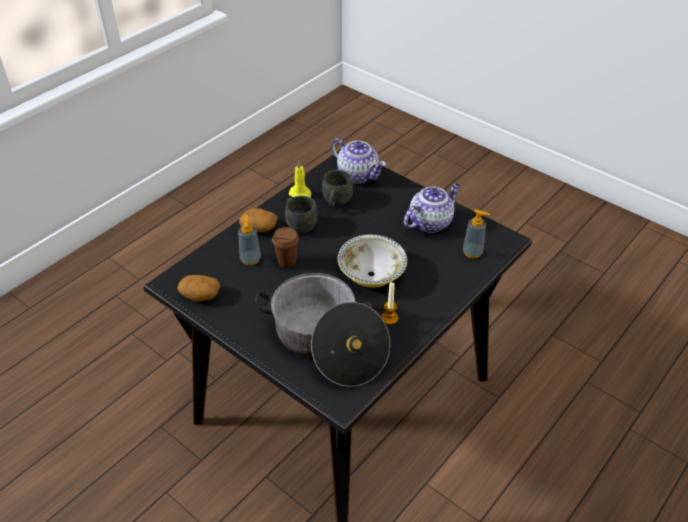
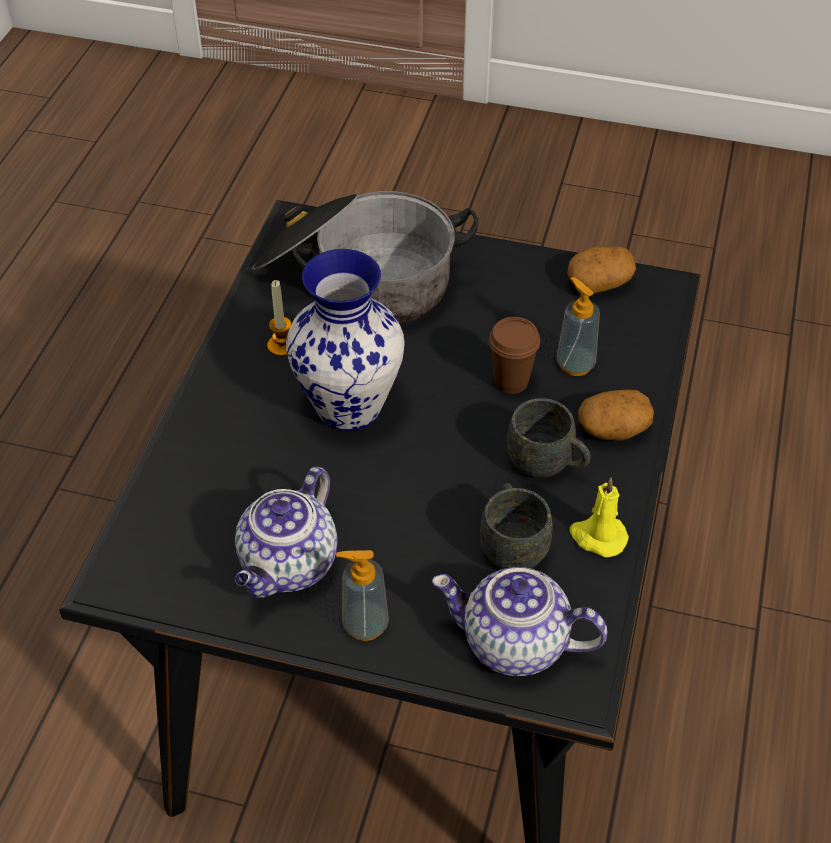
camera: 155 degrees right, 5 degrees up
(371, 275) = (349, 408): bowl -> vase
(472, 252) = (178, 521): soap dispenser -> soap dispenser (365, 624)

